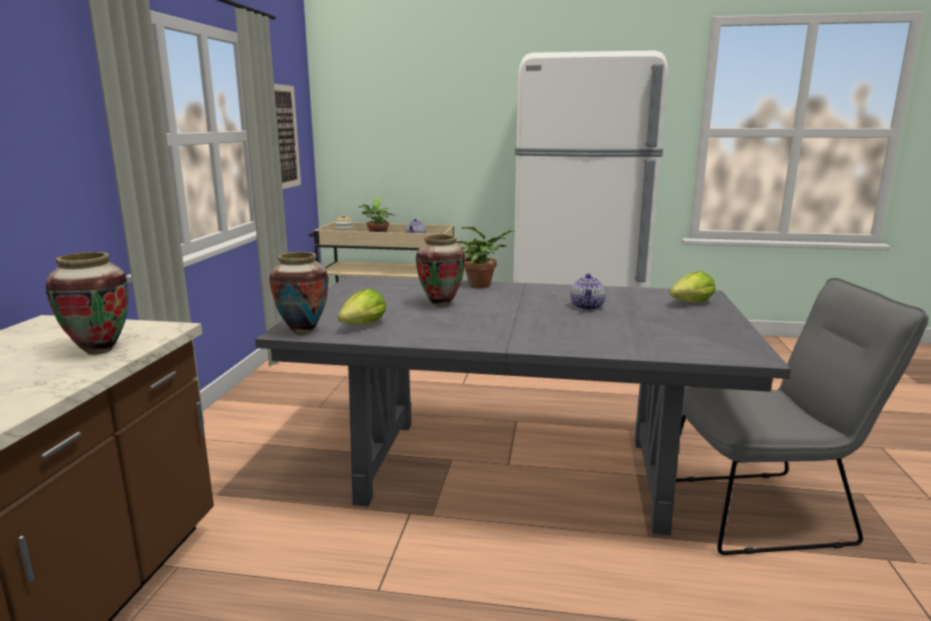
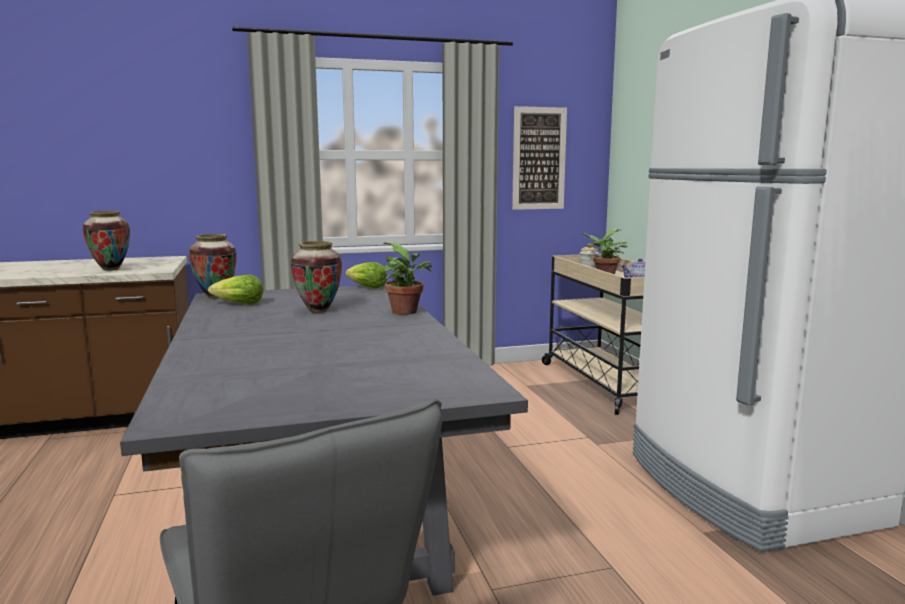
camera: 65 degrees right, 5 degrees down
(587, 307) = (352, 348): teapot -> none
(691, 303) = (420, 386): lettuce -> lettuce (366, 287)

